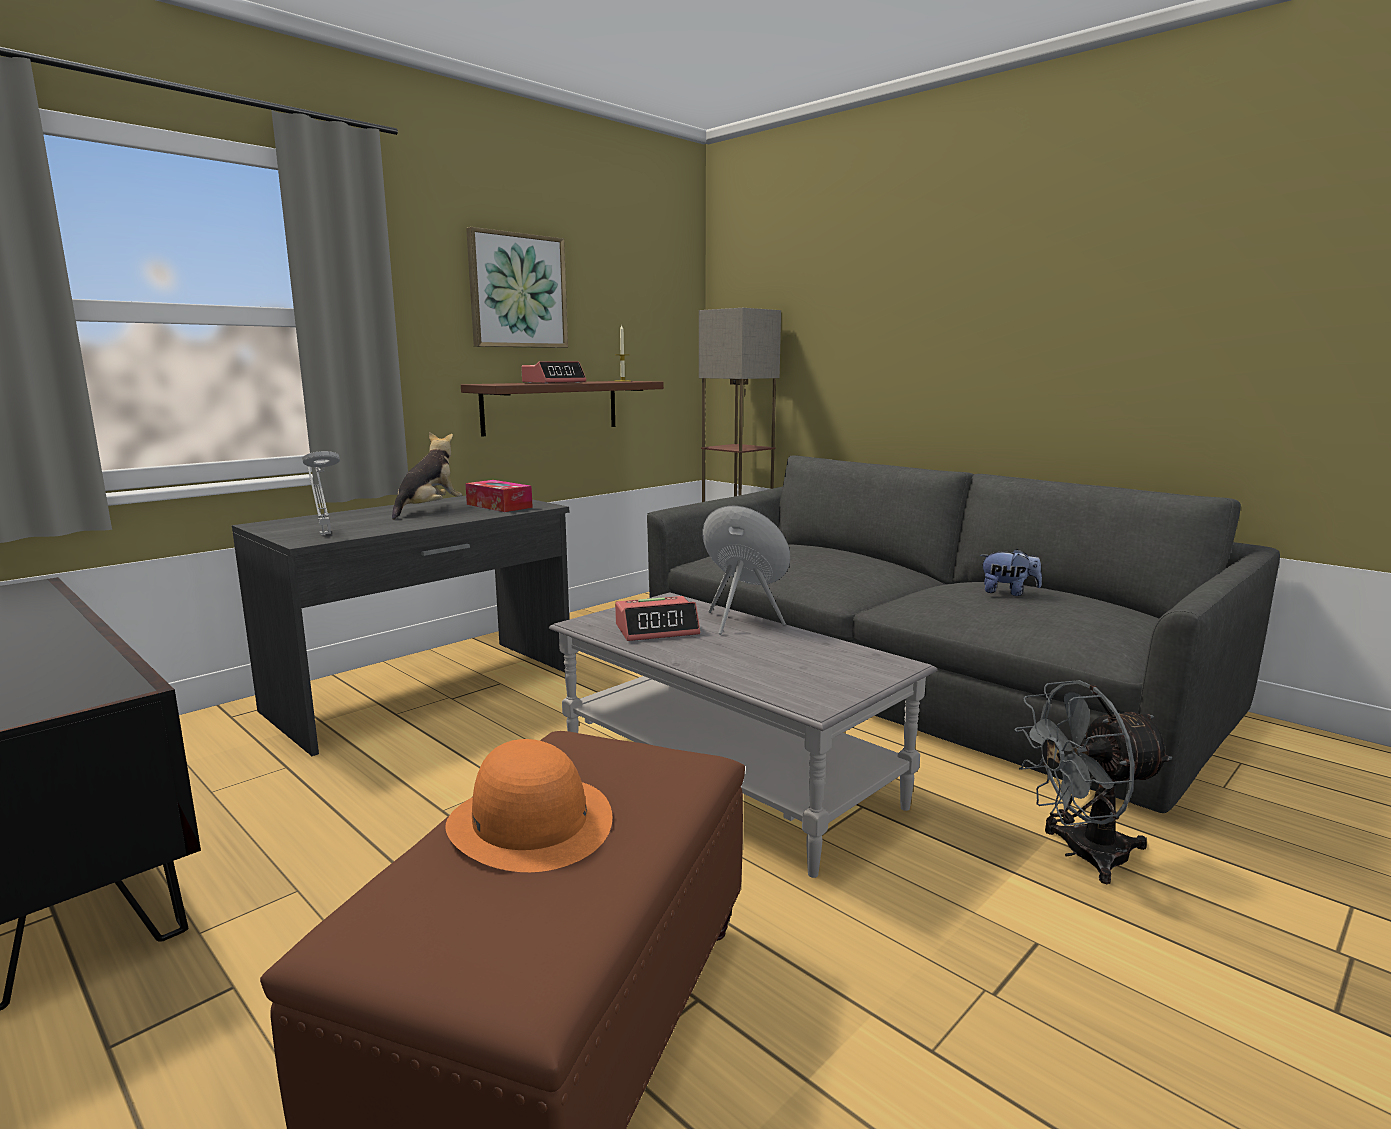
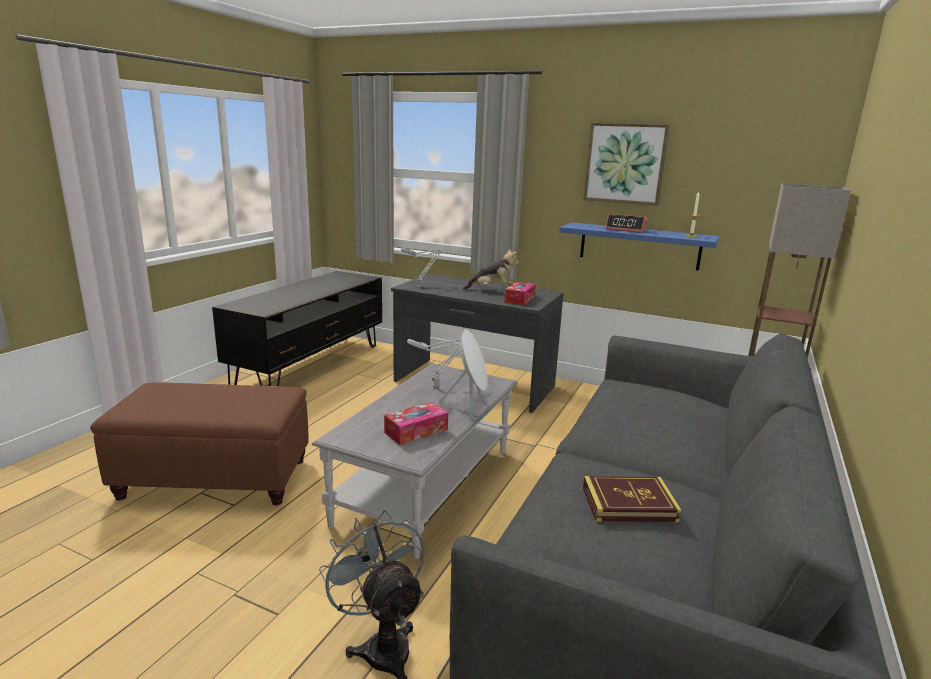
camera: 70 degrees right, 5 degrees up
(531, 823) = (214, 396): orange hat -> none
(551, 407) = (639, 246): brown shelf -> blue shelf
(657, 629) = (437, 386): alarm clock -> grey table lamp
(811, 655) = (416, 431): none -> tissue box
(1008, 592) = (629, 504): plush toy -> book

